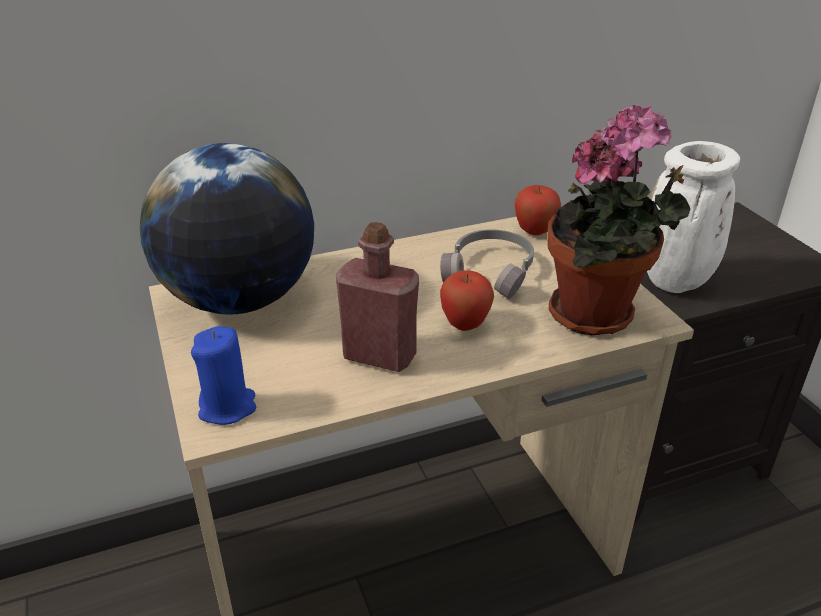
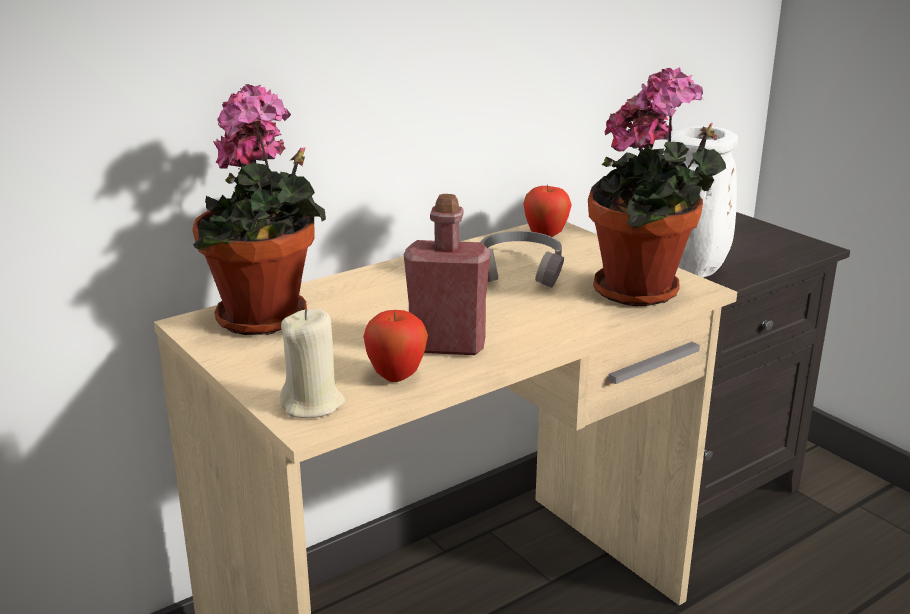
camera: 15 degrees left, 10 degrees down
(228, 407) = (313, 404): blue candle -> beige candle
(239, 300) = (267, 320): globe -> potted plant
(465, 325) = (520, 313): apple -> apple (396, 376)

